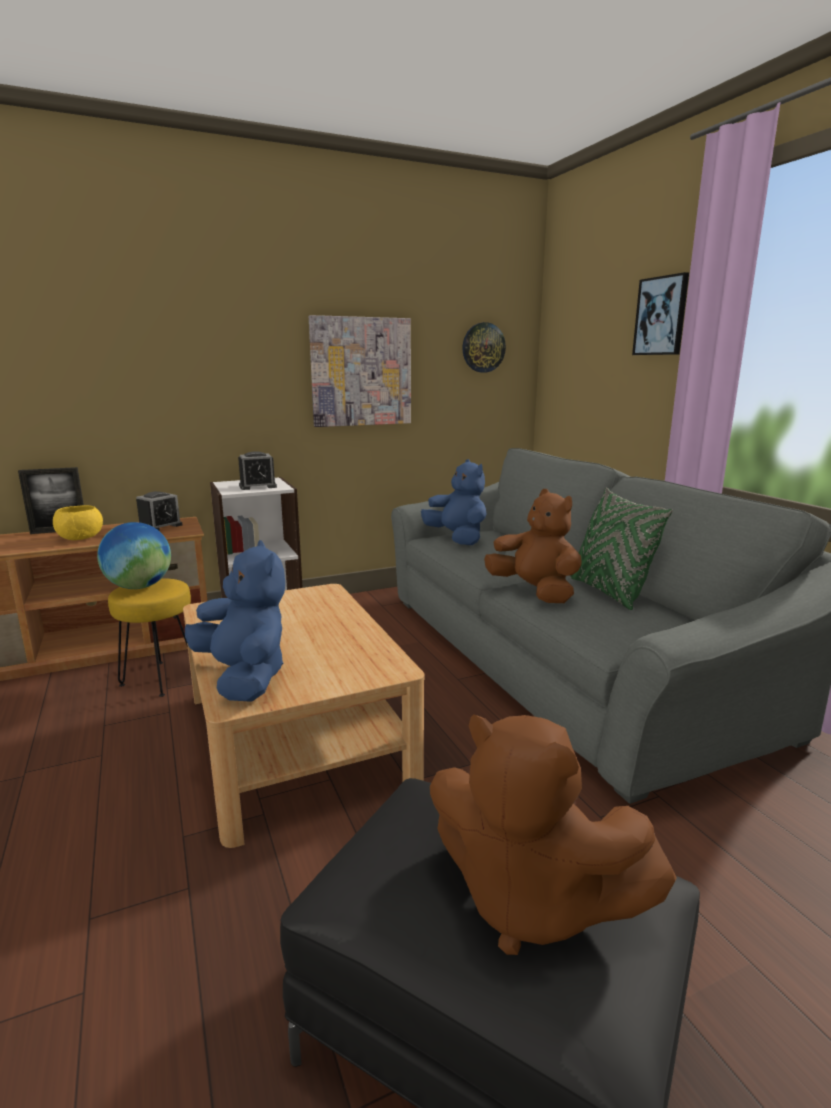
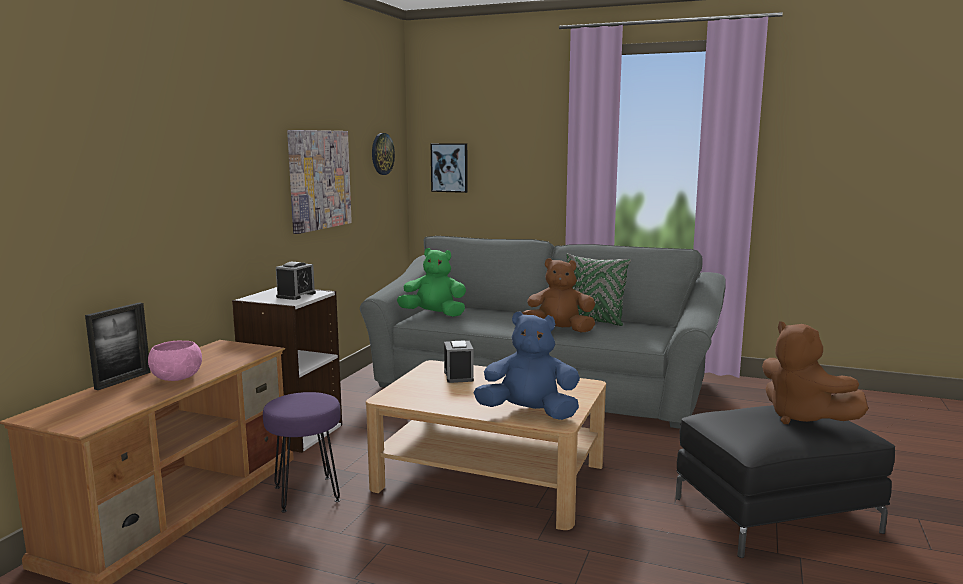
camera: 45 degrees left, 5 degrees down
(81, 538) = (177, 378): yellow bowl -> pink bowl
(139, 587) = (291, 404): globe -> none
(160, 526) = (220, 352): alarm clock -> alarm clock (458, 376)
(161, 678) = (306, 493): yellow stool -> purple stool
(457, 539) = (434, 315): blue plush toy -> green plush toy
(530, 899) = (802, 417): brown plush toy -> brown plush toy turned 75 degrees clockwise
(661, 316) = (537, 135): picture -> picture (449, 167)

